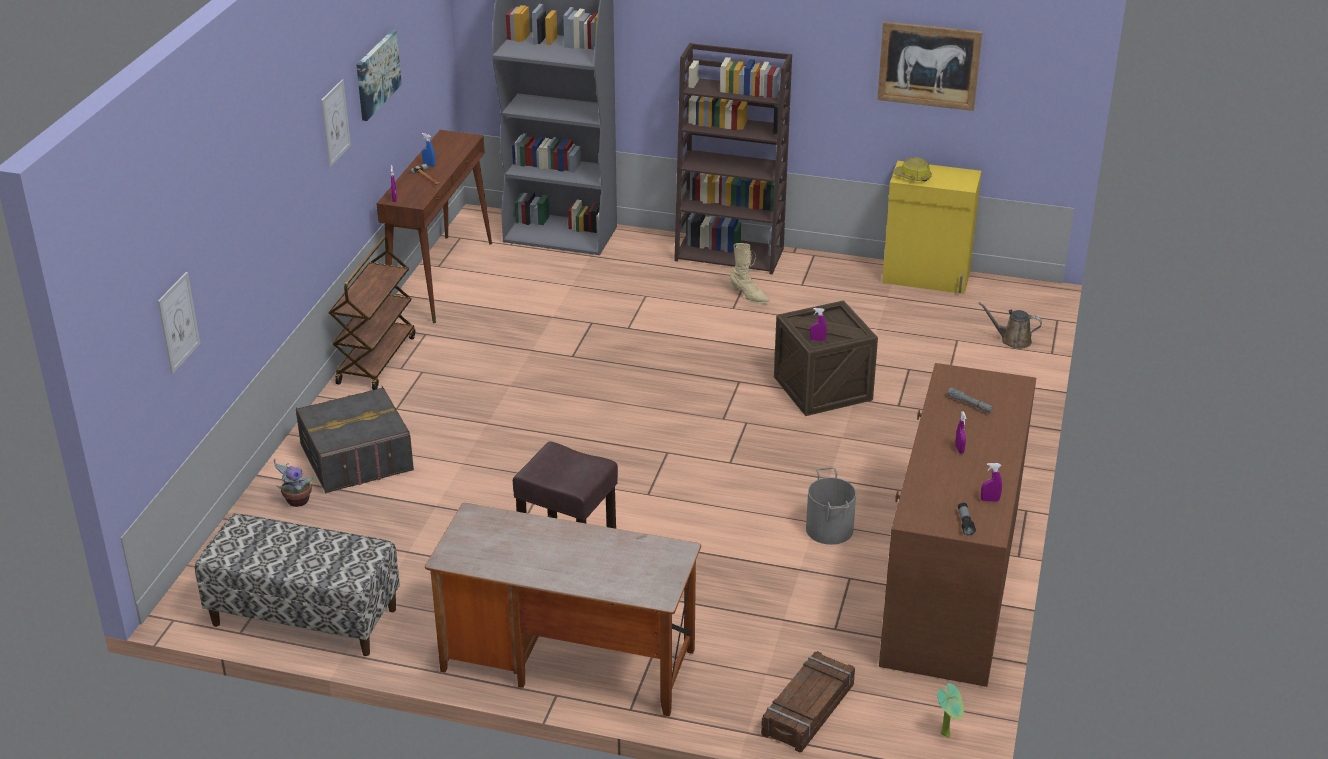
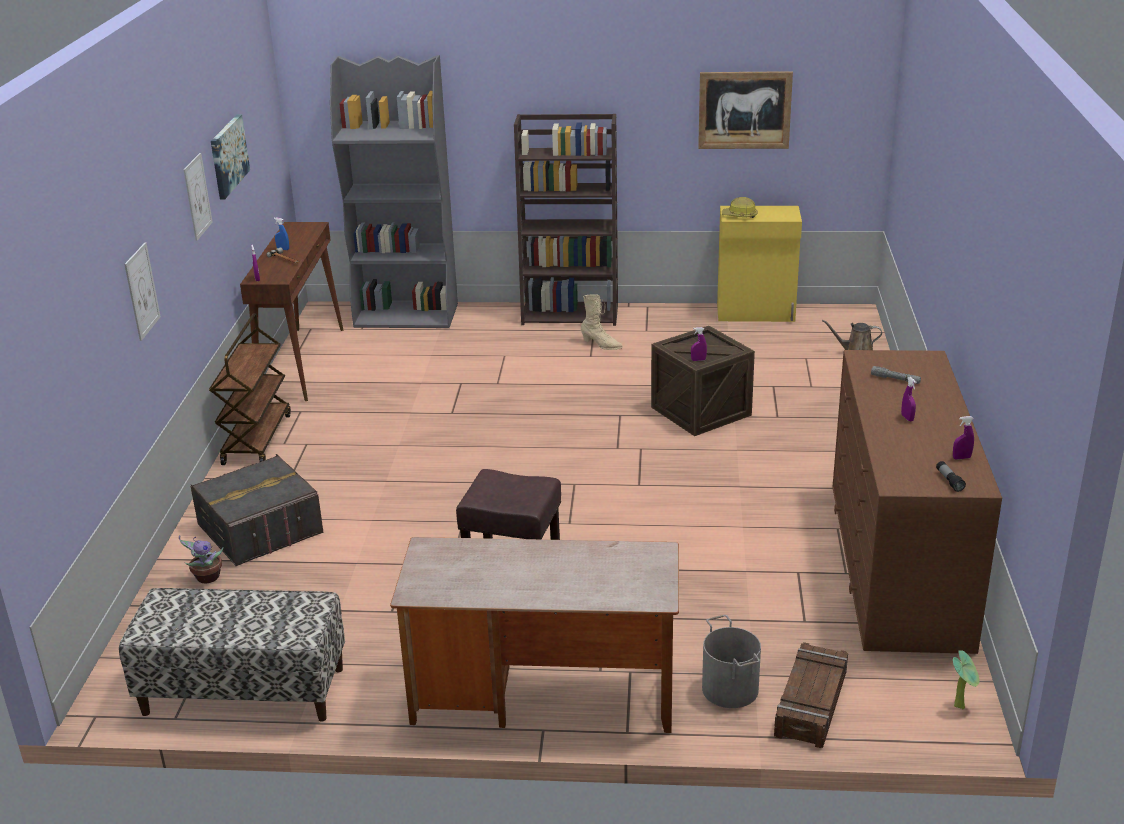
camera: 10 degrees left, 5 degrees down
(178, 322) = (70, 384): picture -> picture (142, 291)
(828, 529) = (758, 531): grey bucket -> grey bucket (729, 689)

